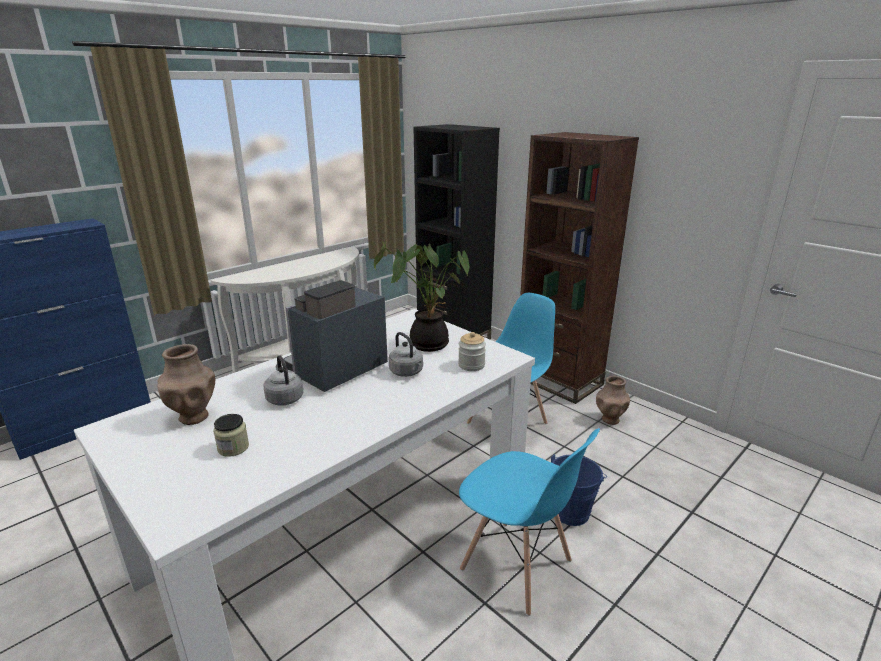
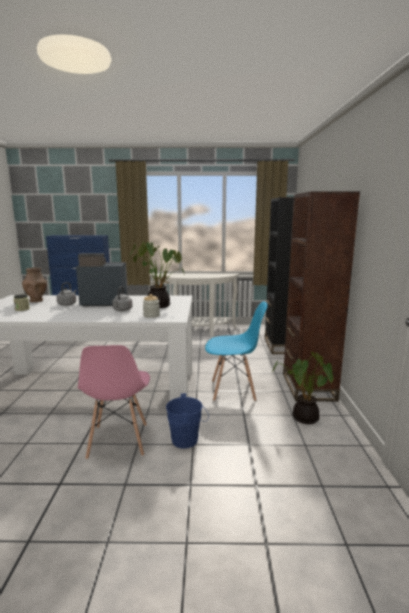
camera: 45 degrees right, 10 degrees down
(516, 566) = (118, 441): blue chair -> pink chair
(610, 419) = (303, 418): brown vase -> potted plant

